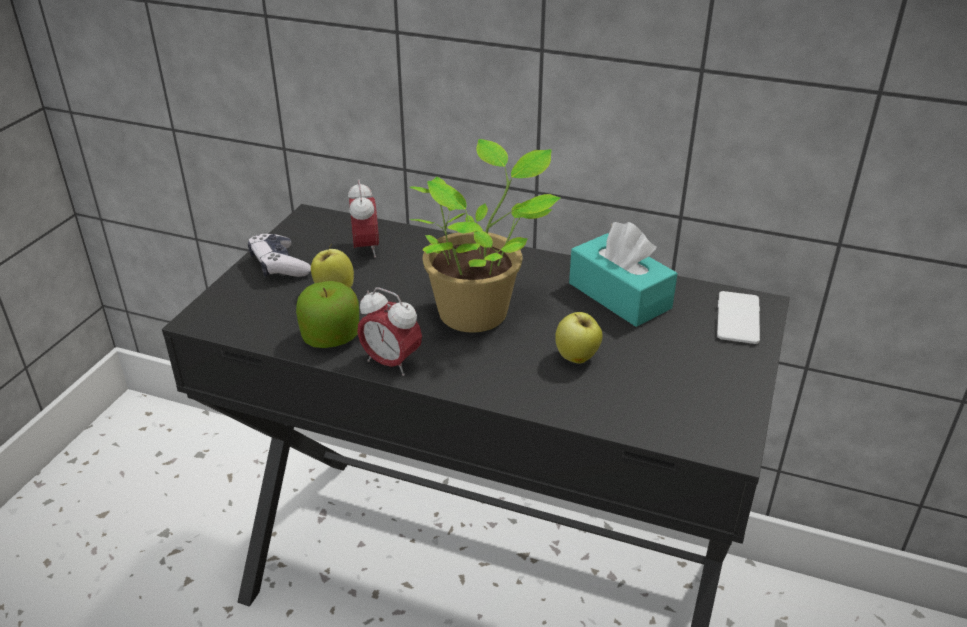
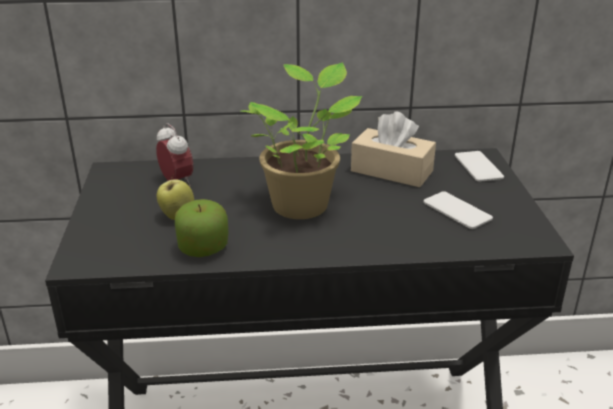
camera: 25 degrees left, 5 degrees down
(279, 265) = (113, 209): game controller -> none
(391, 363) = (268, 253): alarm clock -> none
(577, 358) = (399, 216): apple -> none
(619, 296) = (391, 171): turquoise tissue box -> beige tissue box
(655, 372) = (457, 211): none -> phone

